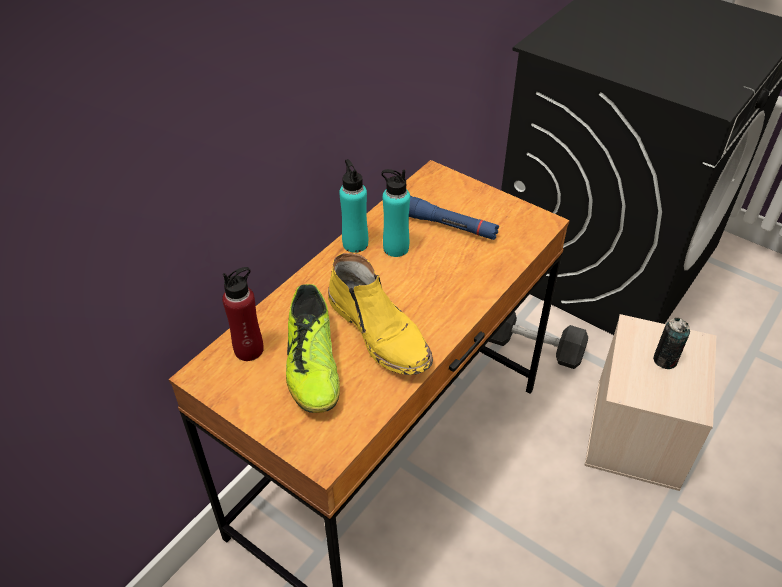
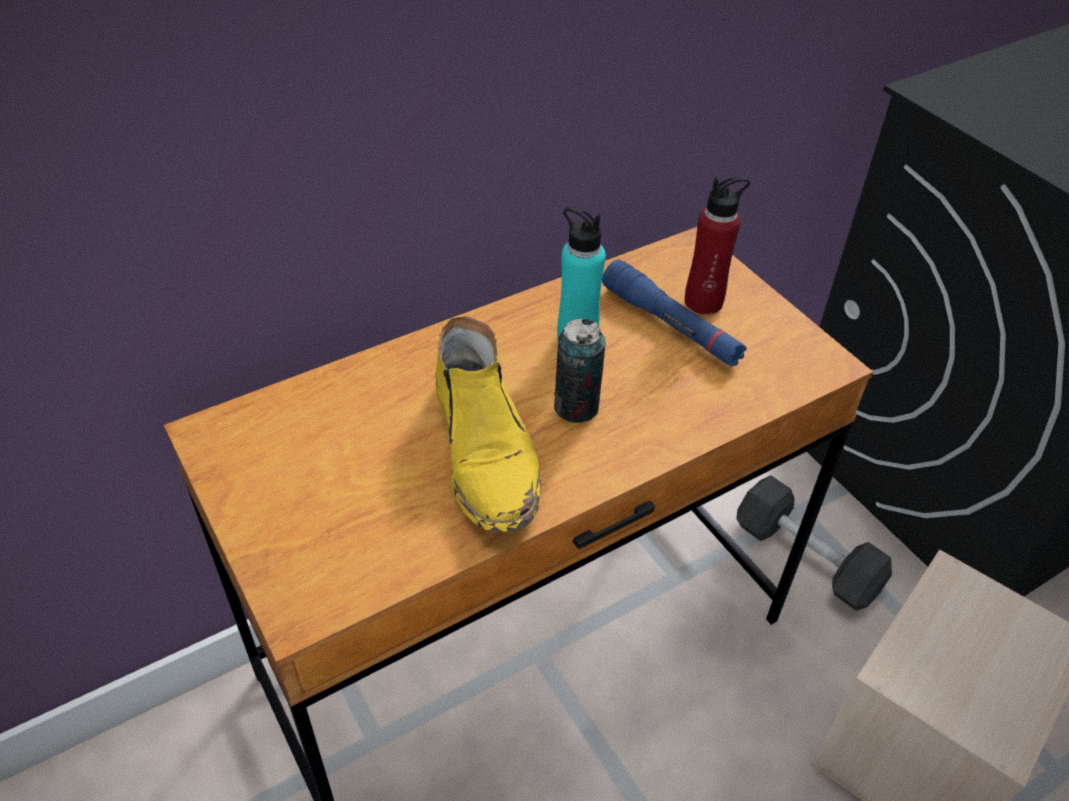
camera: 20 degrees right, 0 degrees up
(249, 349) = (290, 418): red bottle -> red bottle (703, 302)
(312, 364) = (363, 468): shoe -> none
(355, 243) = (521, 314): turquoise bottle -> none
(665, 360) = (985, 647): can -> can (576, 407)

